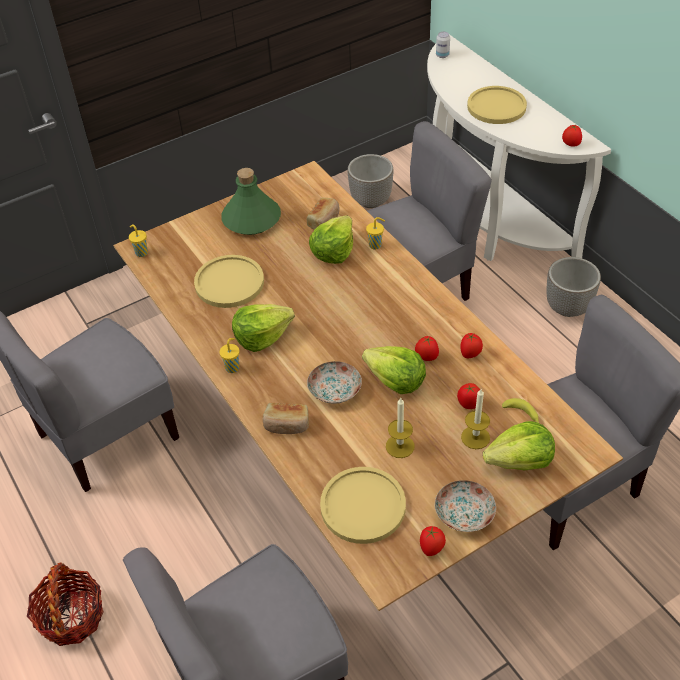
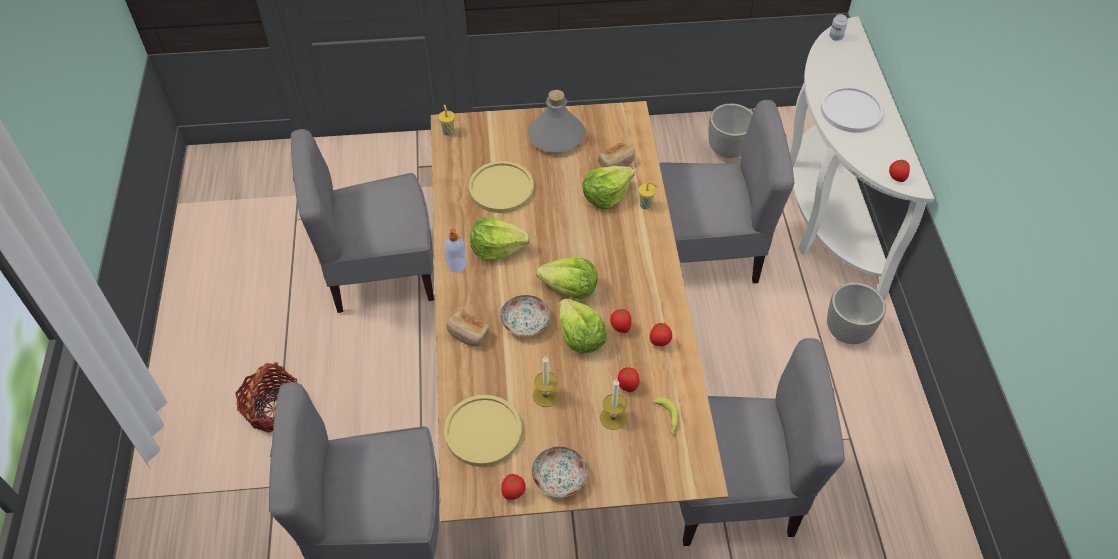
camera: 25 degrees right, 5 degrees up
(233, 367) = (457, 265): yellow cup -> soap dispenser
(251, 219) = (556, 136): green bottle -> grey bottle
(496, 106) = (851, 111): yellow plate -> white plate
(520, 461) = (636, 456): lettuce -> lettuce (570, 288)

